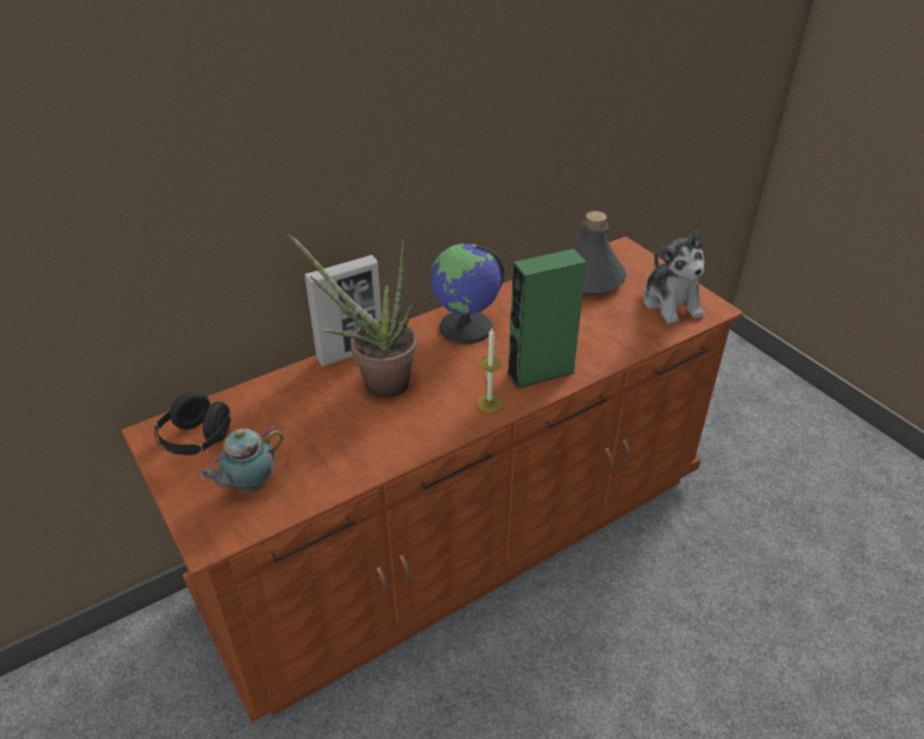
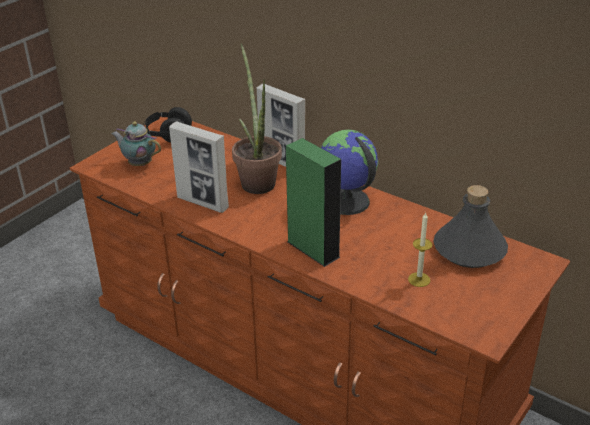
camera: 70 degrees right, 5 degrees down
(395, 439) = (203, 203): none -> picture frame
(489, 403) = (262, 232): candle -> candle (419, 279)
(671, 303) = (471, 307): plush toy -> none

